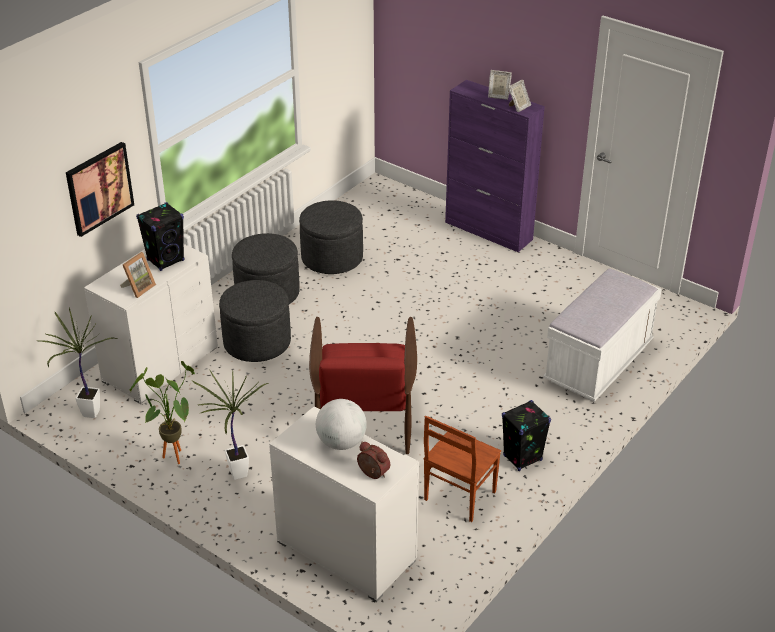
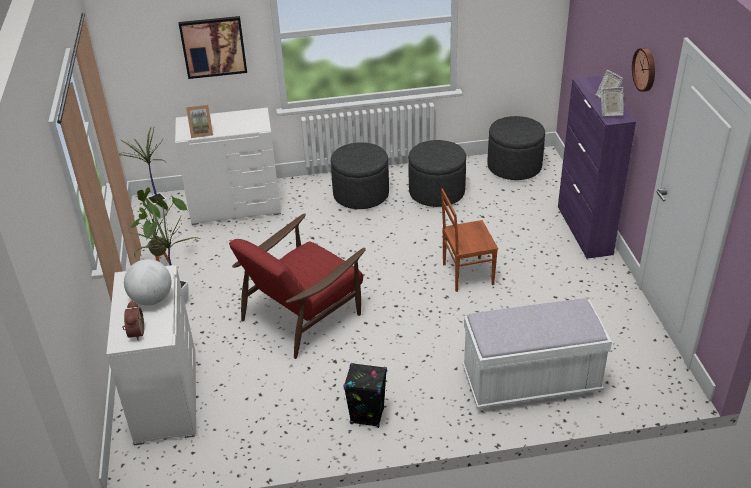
camera: 45 degrees right, 0 degrees up
(166, 260) = (242, 123): black speaker -> none
(257, 342) = (309, 224): grey ottoman -> grey ottoman (514, 166)
(458, 496) = (284, 412): brown chair -> brown chair (466, 274)
(542, 56) = (645, 69): none -> wall clock

